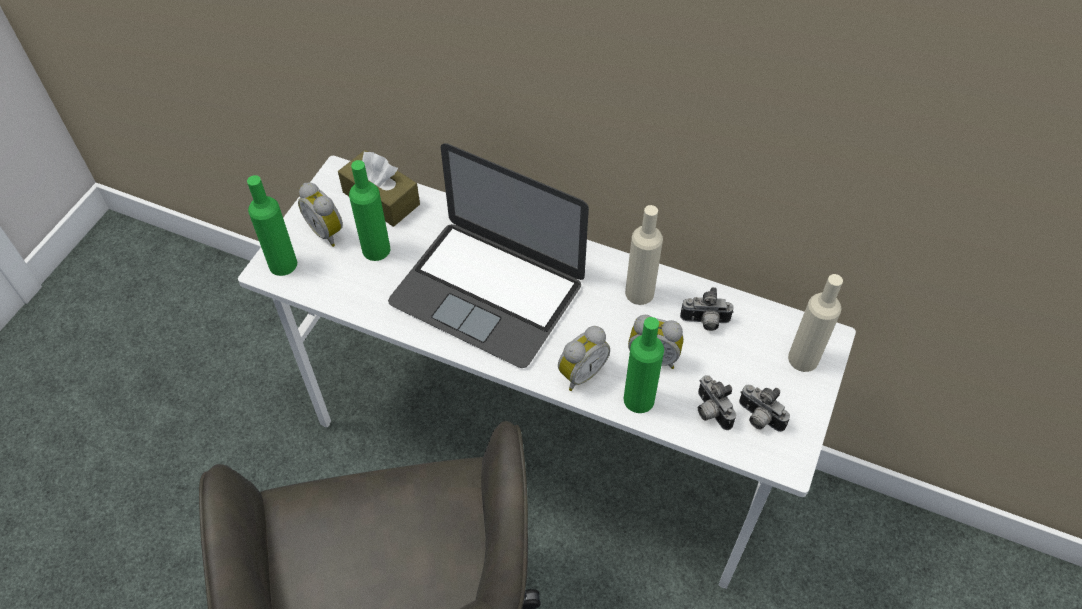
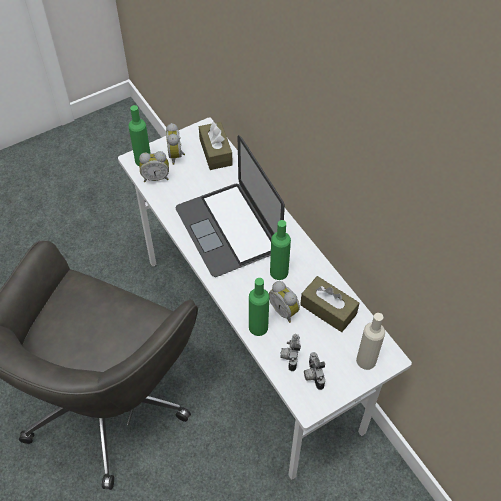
camera: 35 degrees right, 0 degrees up
(376, 249) = (192, 177): green bottle -> green bottle (279, 272)
(580, 373) = (240, 296): alarm clock -> alarm clock (156, 177)
(639, 293) = (306, 273): beige bottle -> none
(705, 322) = (328, 309): camera -> brown tissue box

